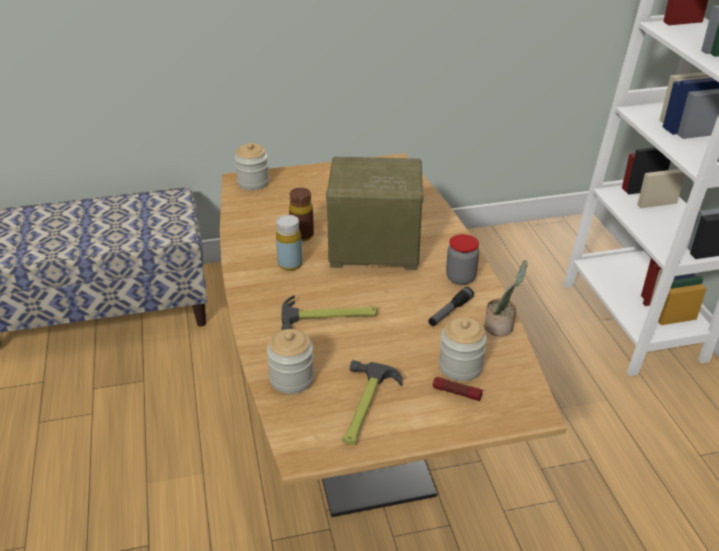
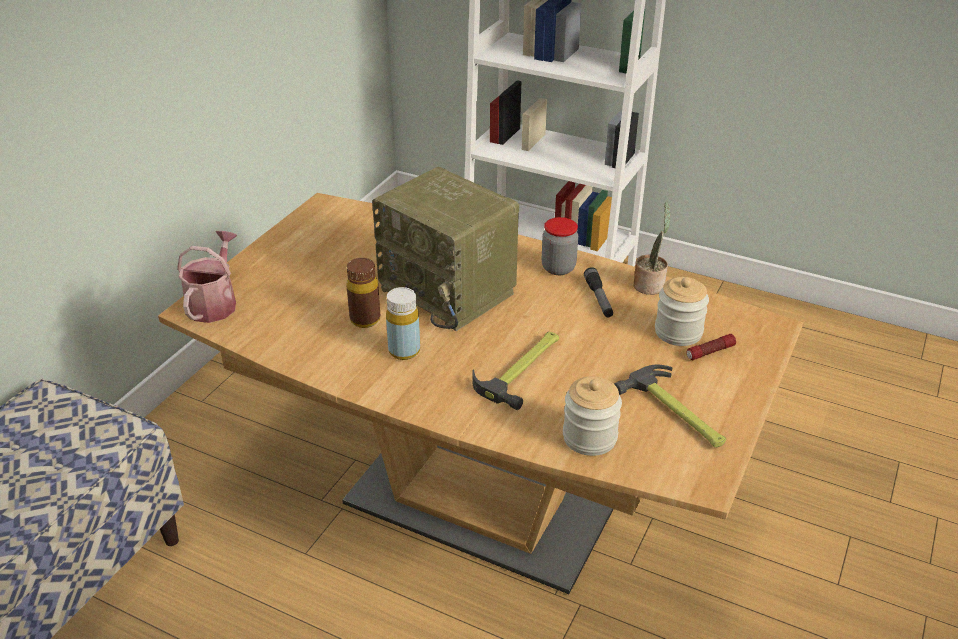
camera: 50 degrees left, 0 degrees up
(253, 182) = (214, 303): jar -> watering can
(372, 249) = (450, 291): radio -> radio turned 90 degrees counterclockwise

